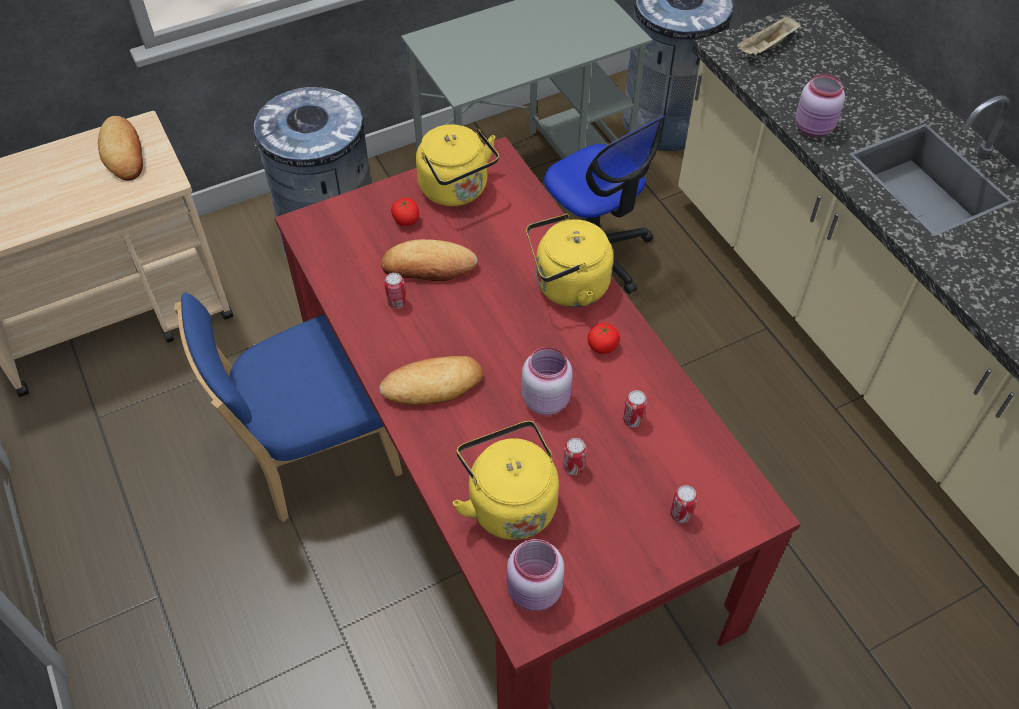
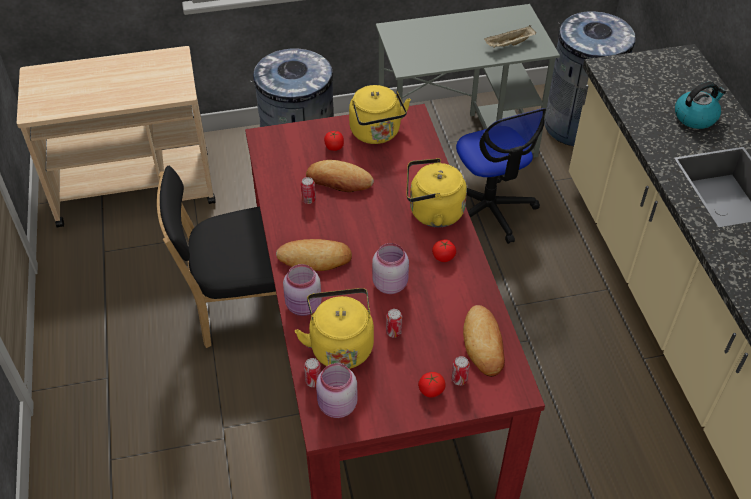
camera: 15 degrees right, 5 degrees down
(123, 153) = (159, 70): bread -> bread (483, 344)
(313, 455) = (241, 308): blue chair -> black chair
(633, 419) = (447, 310): can -> can (313, 381)
(650, 538) = (431, 390): none -> tomato
(766, 47) = (638, 72): beige tray -> beige tray (509, 45)
(814, 128) = (653, 135): pink jar -> pink jar (304, 306)
(855, 94) = (695, 117): none -> kettle

